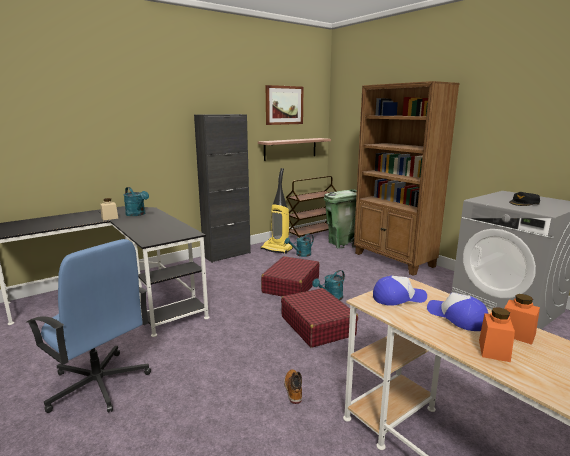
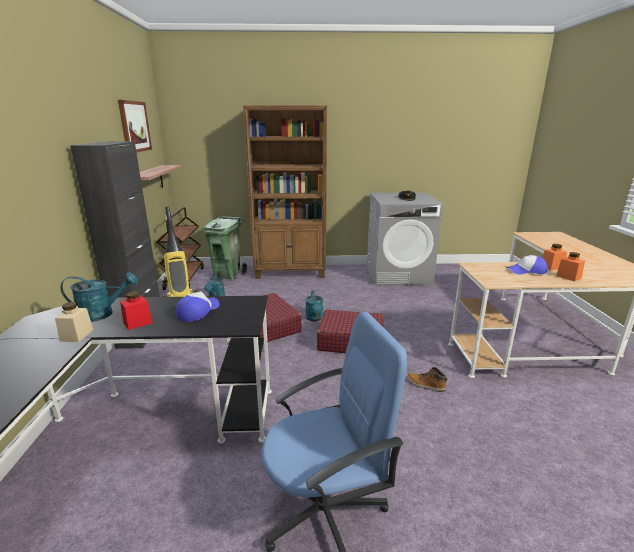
camera: 55 degrees left, 5 degrees up
(133, 222) = (138, 323): none -> red jar
(398, 298) = (491, 274): cap -> cap (198, 311)

